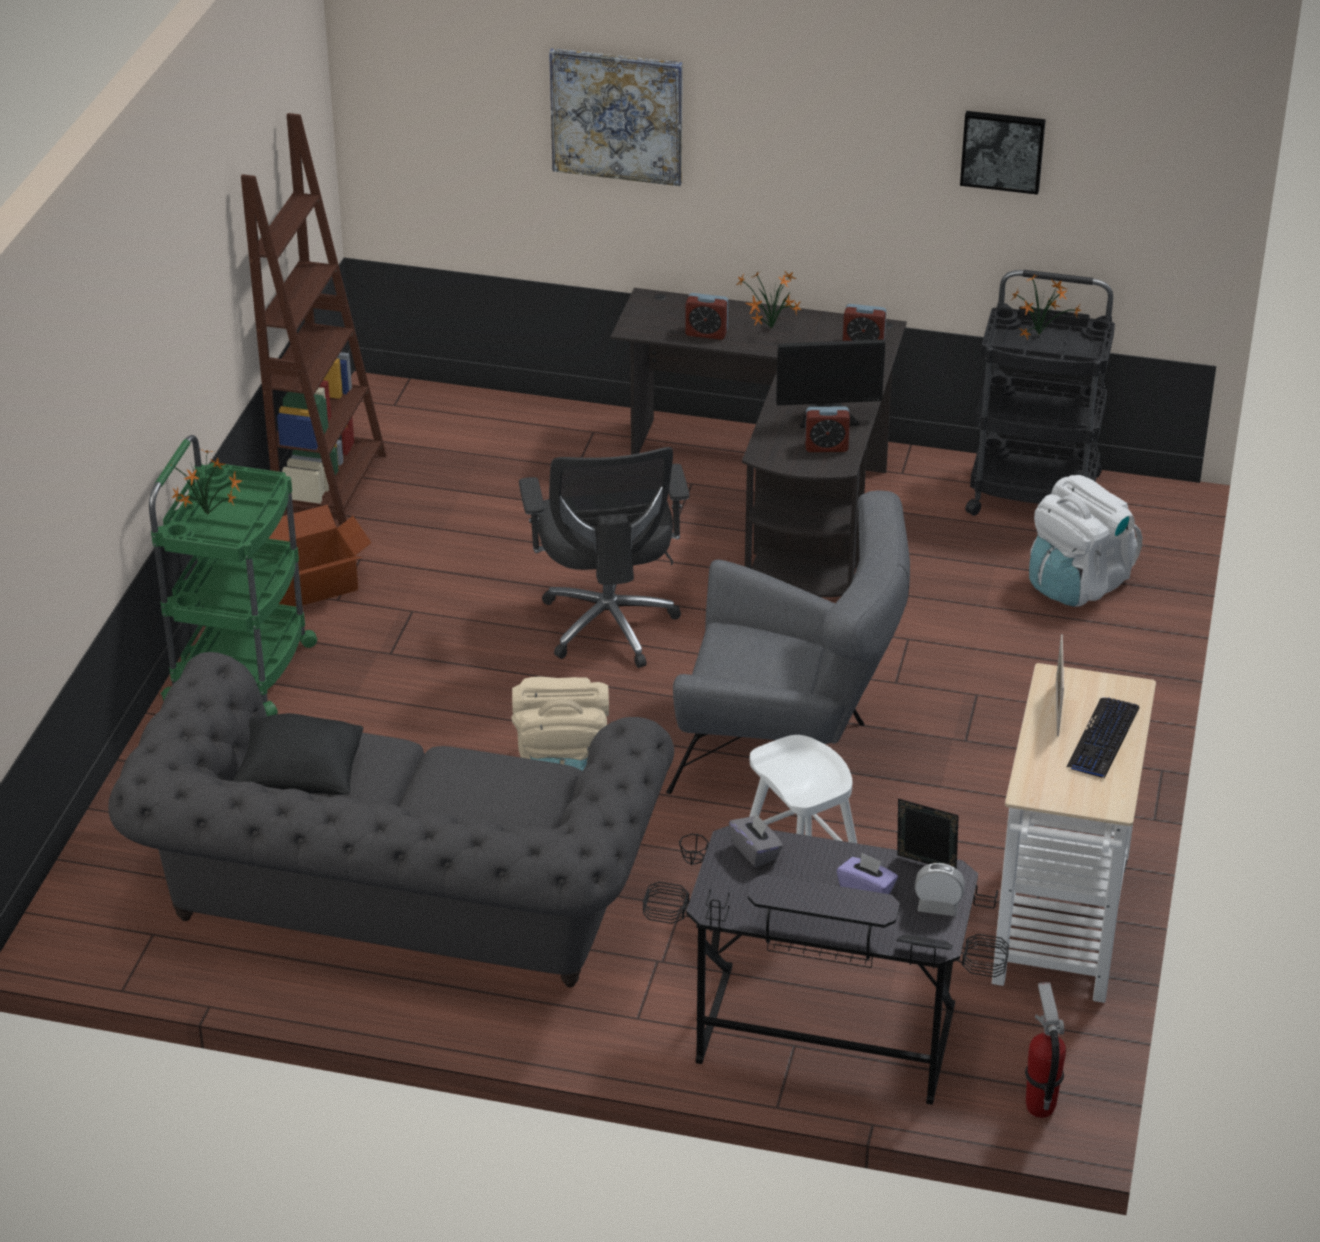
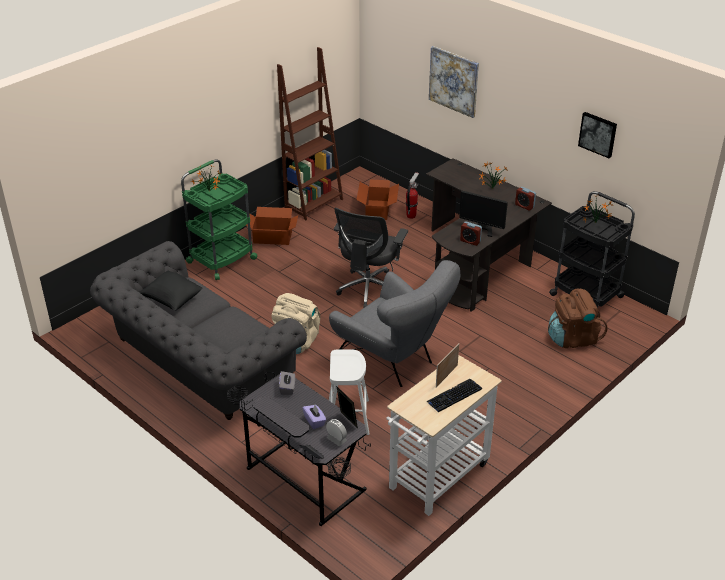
camera: 30 degrees right, 0 degrees up
(481, 454) = (378, 210): none -> cardboard box
(706, 333) = (464, 183): alarm clock -> none
(1040, 1106) = (363, 547): fire extinguisher -> fire extinguisher (411, 216)
(1077, 583) = (573, 338): white backpack -> brown backpack

